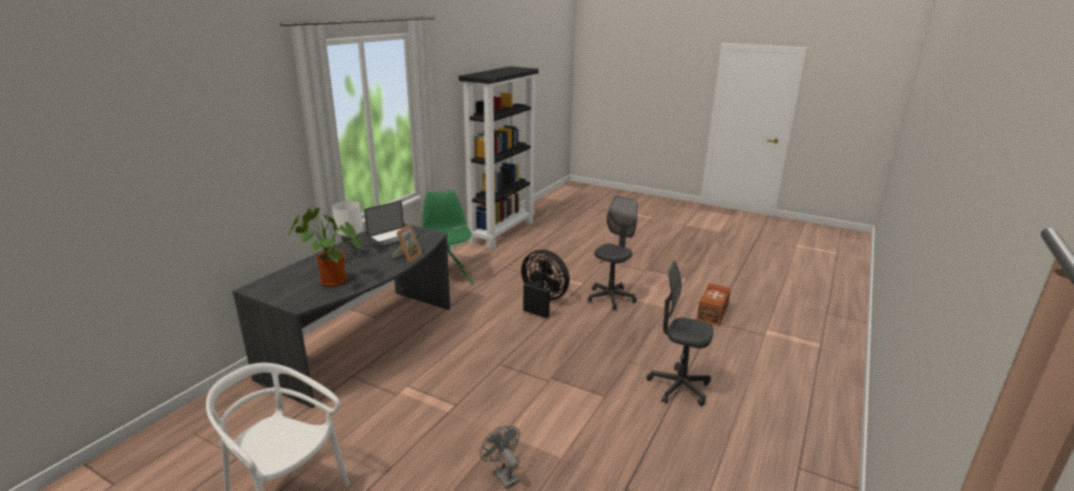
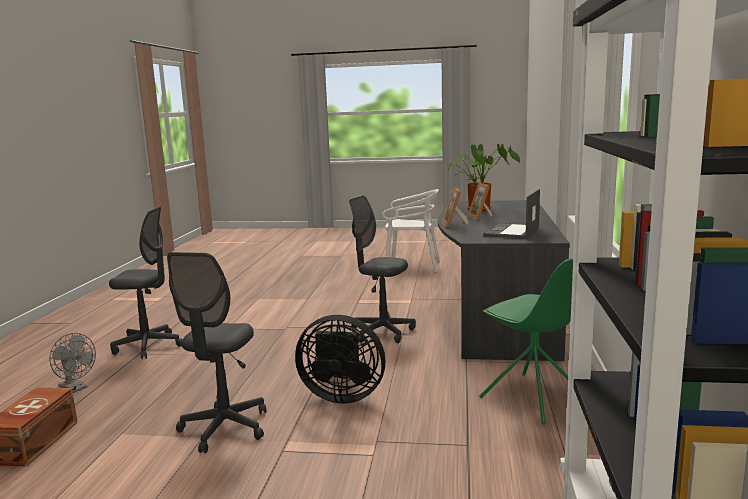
camera: 160 degrees right, 10 degrees down
(351, 255) = (512, 219): table lamp -> none
(366, 264) = (481, 217): none -> picture frame
(474, 348) = (382, 332): none -> grey office chair
(502, 475) = (295, 288): grey fan -> grey fan (76, 388)

